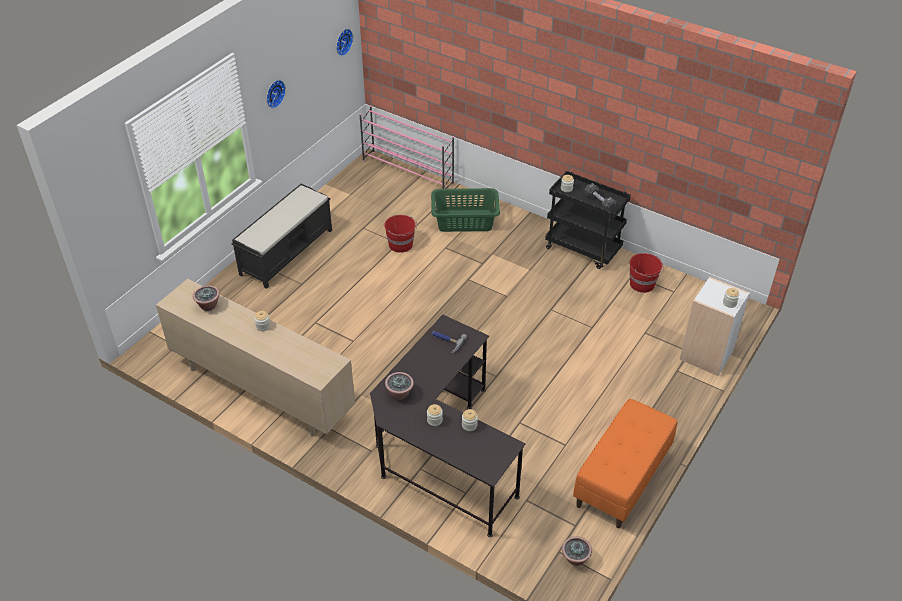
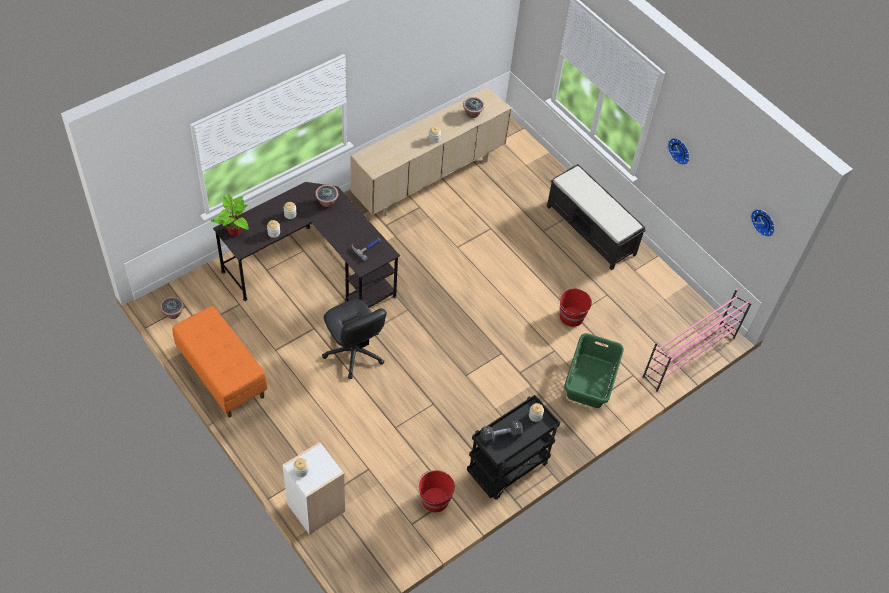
camera: 105 degrees right, 10 degrees up
(486, 462) = (234, 231): none -> potted plant
(530, 381) = (354, 352): none -> black office chair

